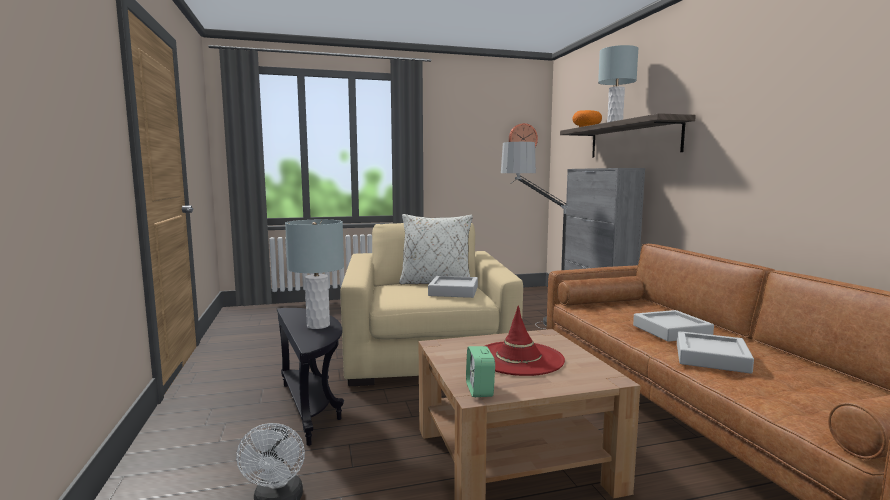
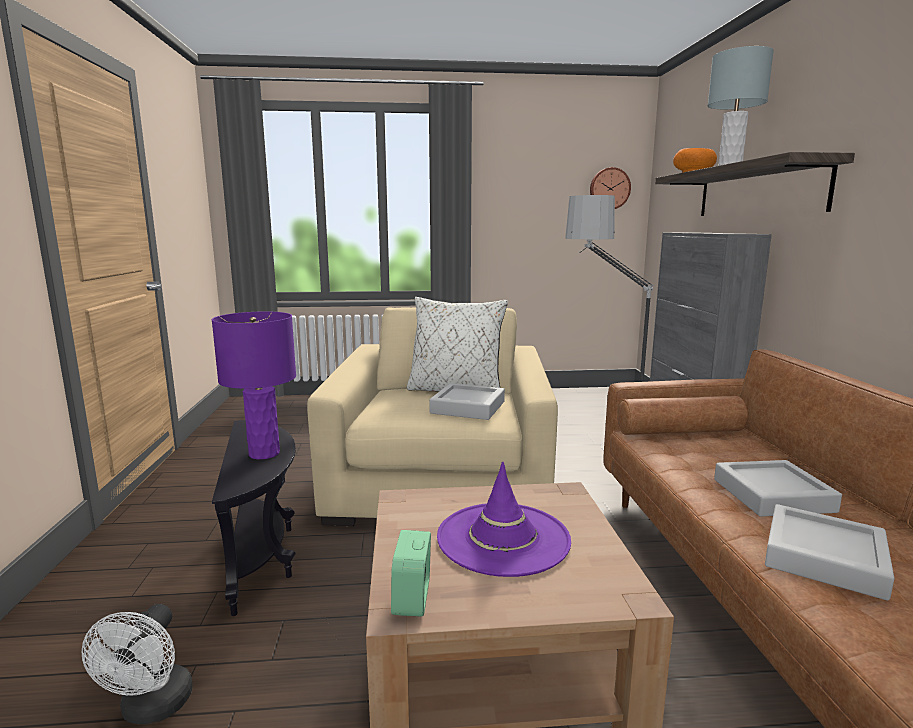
camera: 10 degrees right, 5 degrees up
(318, 325) = (264, 454): grey table lamp -> purple table lamp
(519, 359) = (503, 538): red hat -> purple hat

